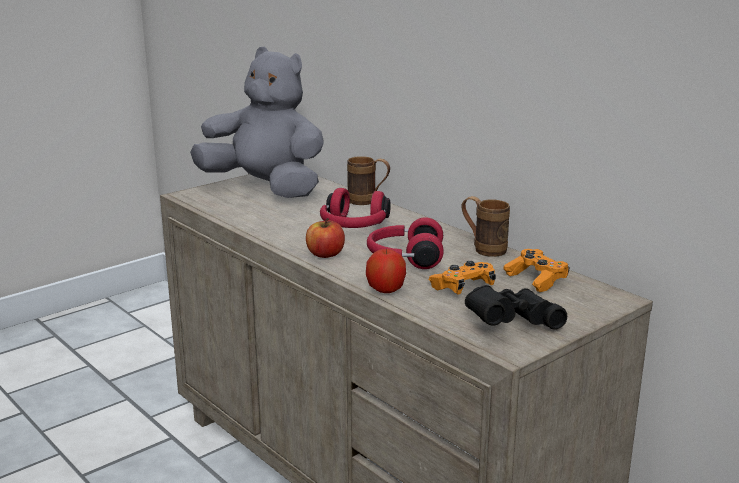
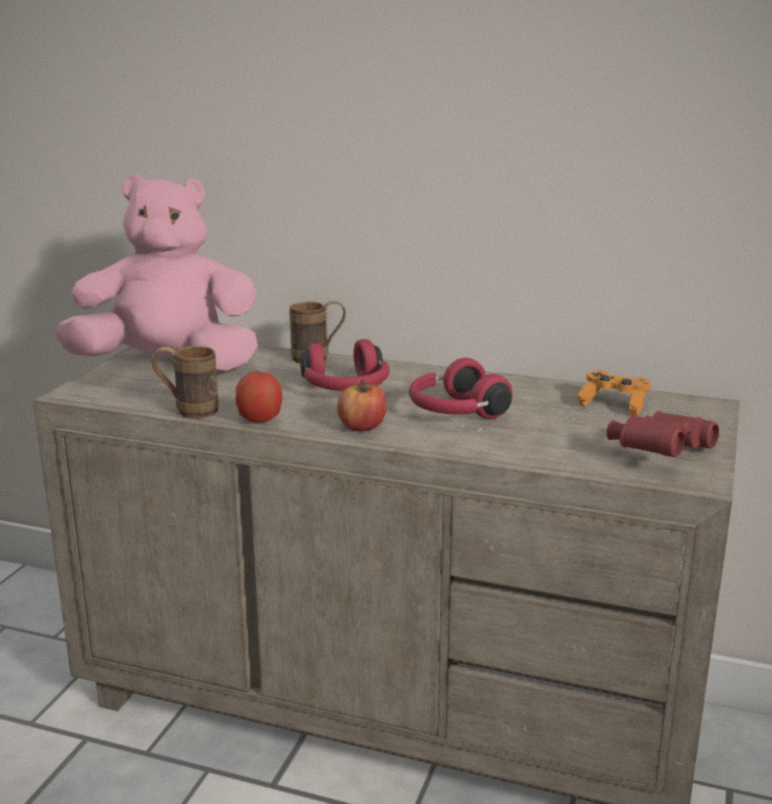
camera: 30 degrees left, 0 degrees up
(265, 188) = (168, 365): grey plush toy -> pink plush toy
(385, 290) = (488, 450): apple -> apple (259, 419)
(462, 287) = (559, 429): orange game controller -> none
(483, 248) = (517, 384): brown mug -> brown mug (187, 410)
(509, 324) = (658, 454): black binoculars -> red binoculars

